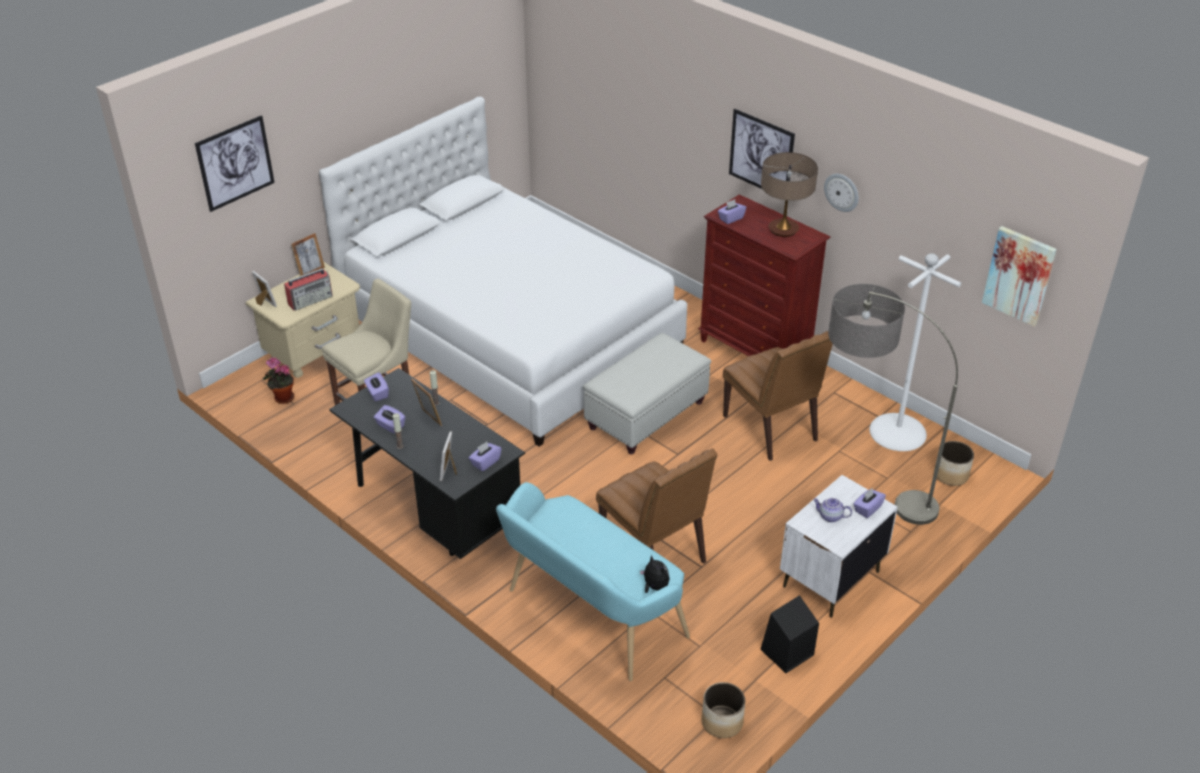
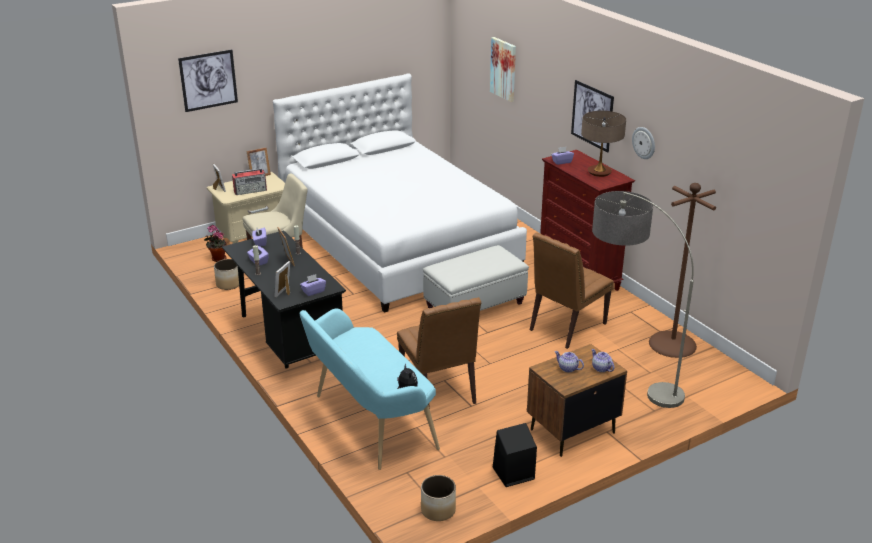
camera: 15 degrees right, 10 degrees down
(769, 427) = (568, 326): brown chair -> brown chair turned 60 degrees clockwise
(830, 579) = (571, 431): white nightstand -> brown nightstand
(867, 509) = (601, 368): purple tissue box -> teapot
(898, 432) = (672, 344): white clothes rack -> brown clothes rack
(951, 475) = (705, 379): planter -> planter (228, 284)
(1019, 275) = (766, 206): picture -> picture (503, 69)

